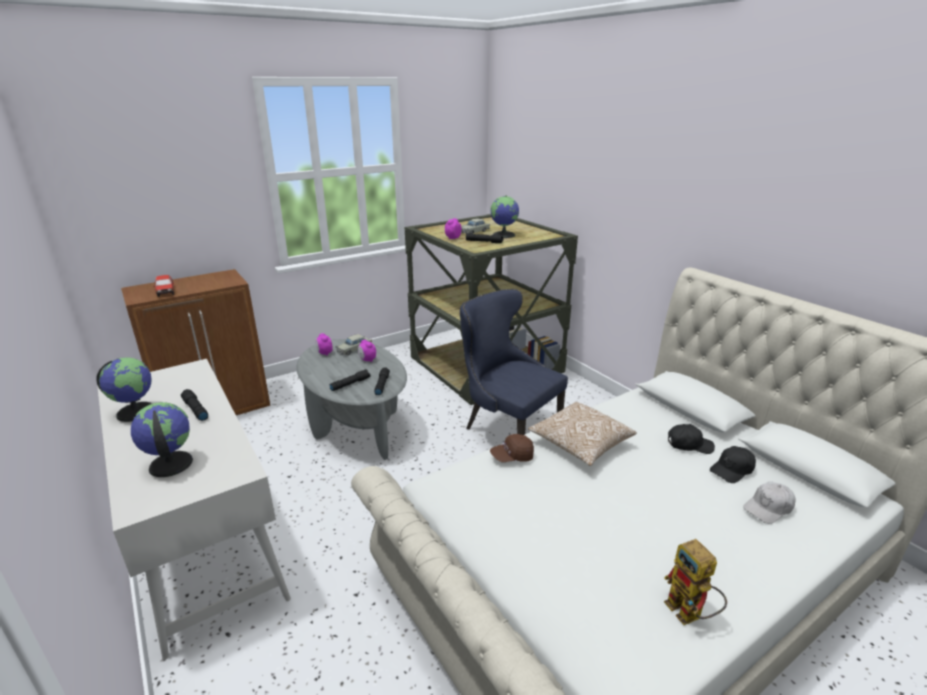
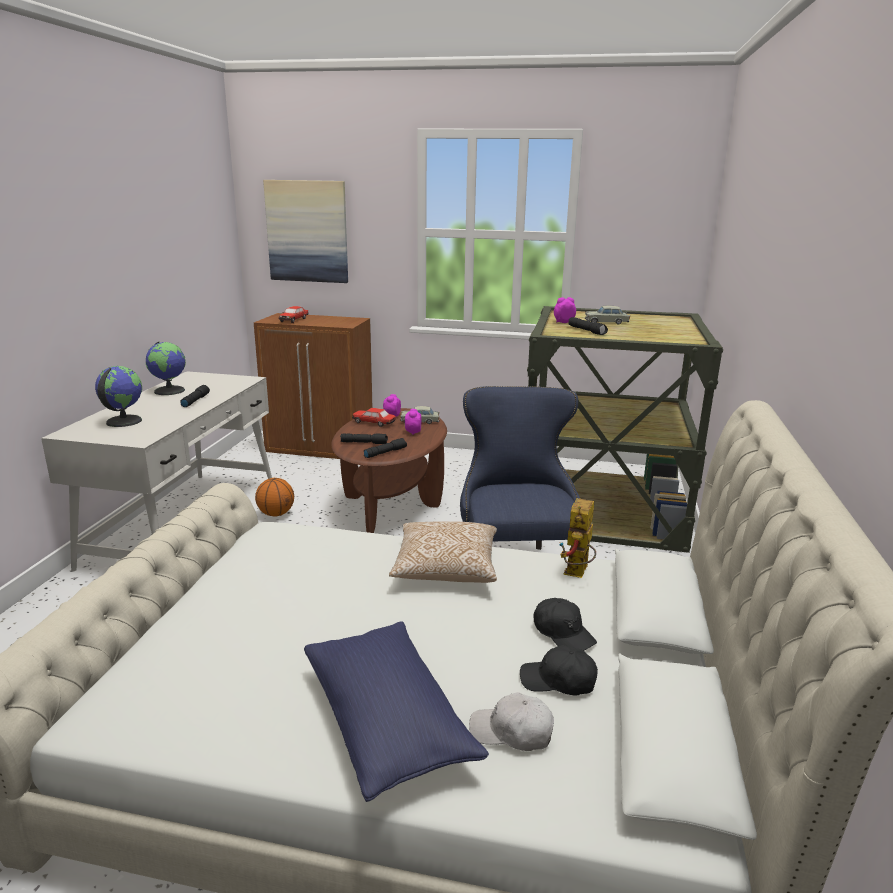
camera: 45 degrees right, 5 degrees down
(141, 192) = (307, 231): none -> picture
(280, 483) = (276, 514): none -> basketball
(322, 364) = (374, 423): none -> toy car
(356, 425) = (392, 502): grey coffee table -> brown coffee table
(504, 235) = (631, 330): globe -> none
(512, 456) = (365, 544): brown cap -> none
(690, 615) = (235, 726): toy robot -> toy robot (577, 574)
(729, 547) = (387, 723): none -> blue pillow

